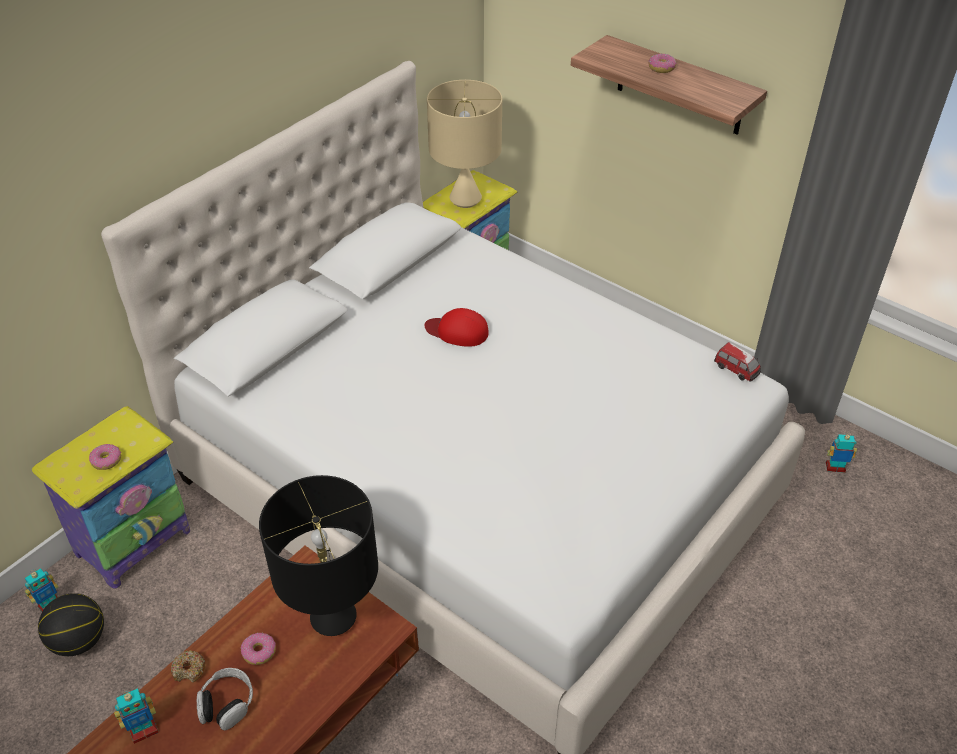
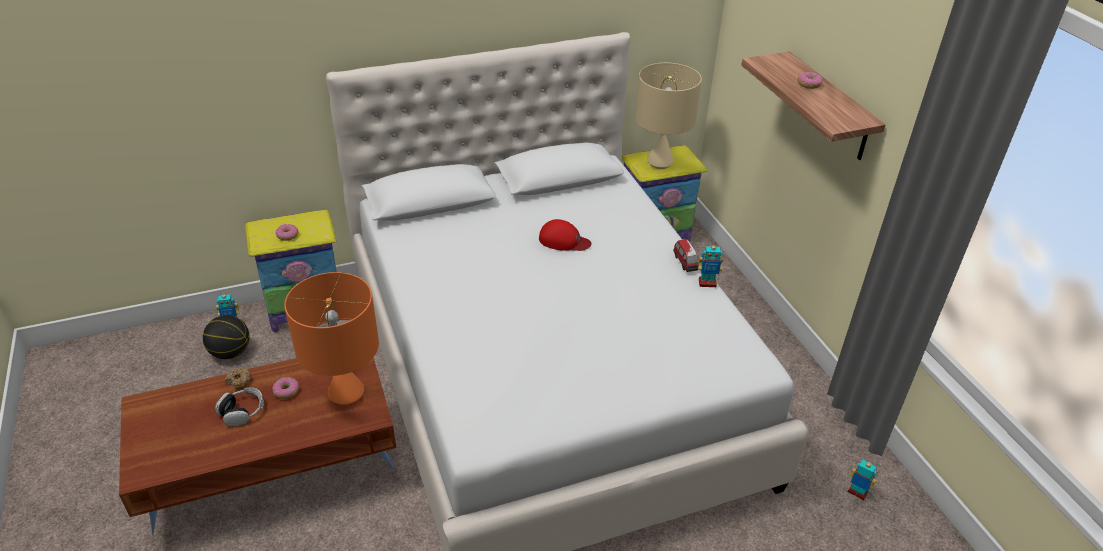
camera: 30 degrees right, 5 degrees down
(144, 730) = (186, 402): toy robot -> toy robot (707, 283)
(333, 619) = (346, 394): black table lamp -> orange table lamp
(457, 331) = (564, 240): red cap -> red cap turned 150 degrees clockwise
(736, 370) = (757, 350): toy car -> toy car (686, 263)

